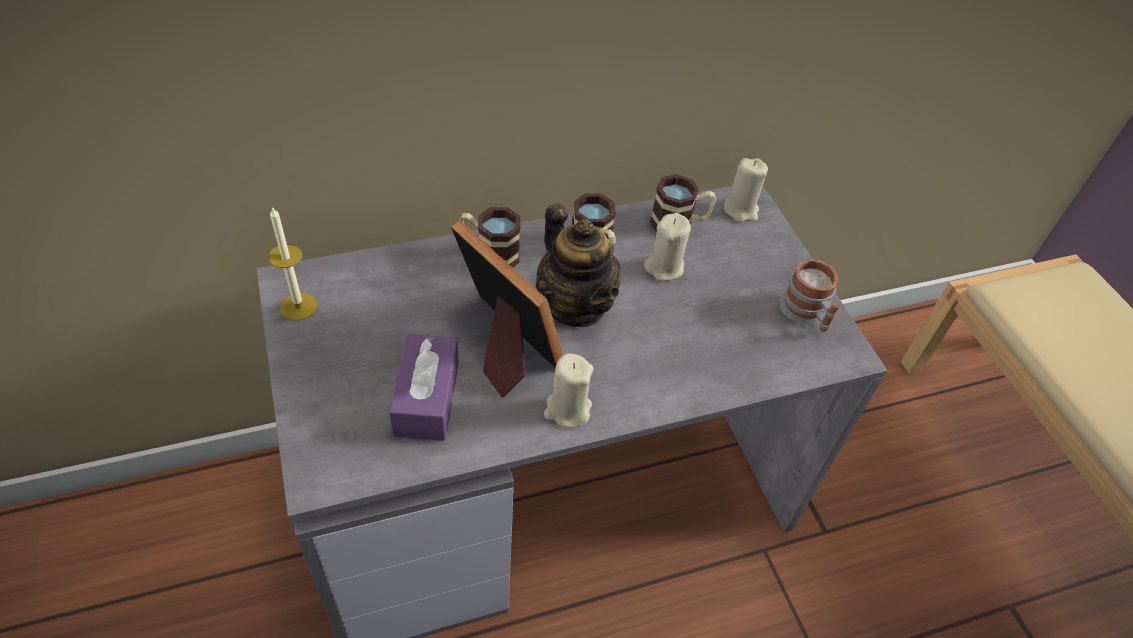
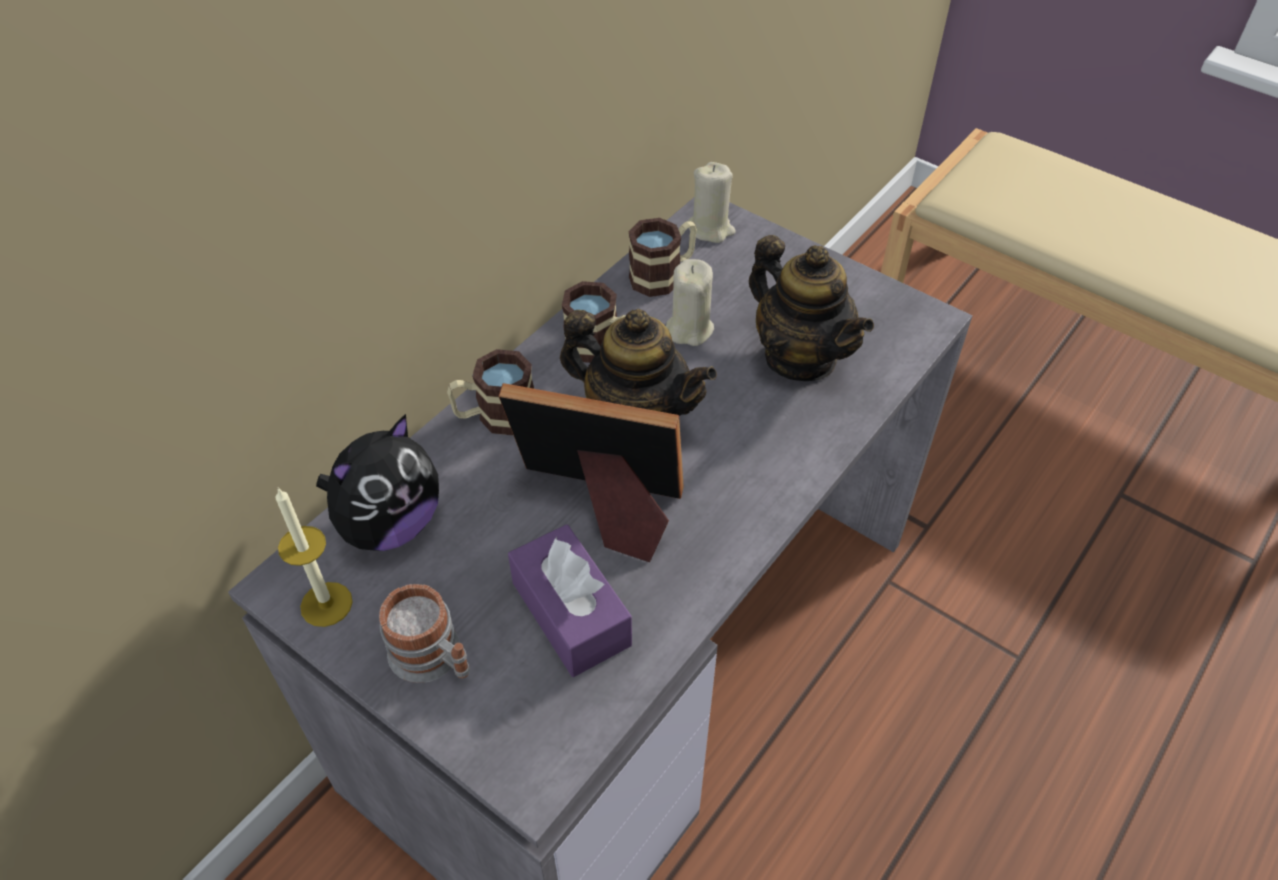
camera: 30 degrees left, 0 degrees up
(372, 282) = (389, 525): none -> plush toy
(567, 410) = (725, 533): beige candle -> none
(725, 327) = (800, 357): none -> teapot
(806, 314) = (860, 302): mug -> mug (434, 658)

